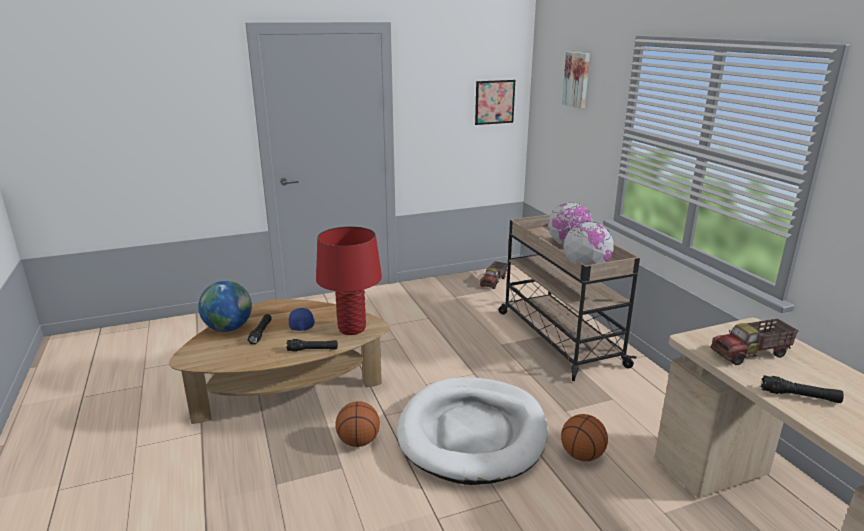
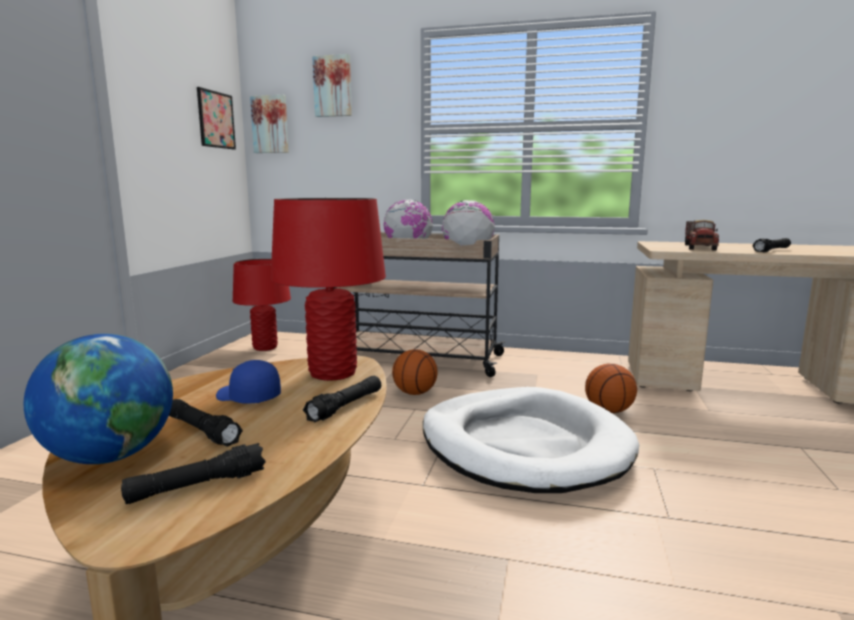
camera: 55 degrees left, 10 degrees down
(219, 354) = (197, 486): none -> black flashlight
(358, 441) = (460, 524): basketball -> basketball (415, 393)
(494, 282) = (265, 347): toy truck -> red table lamp
(541, 103) = (270, 124): none -> picture

